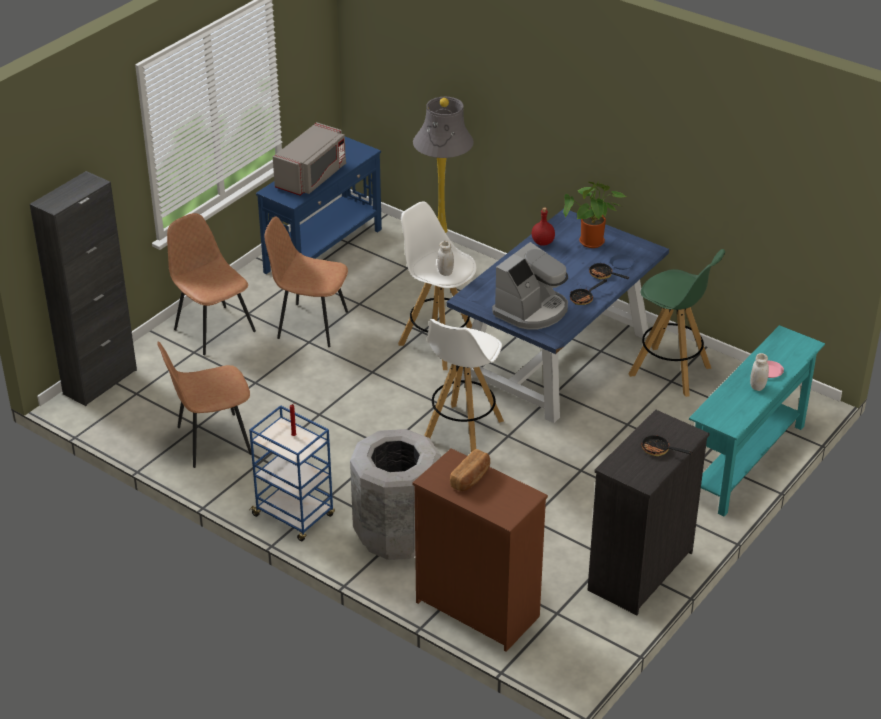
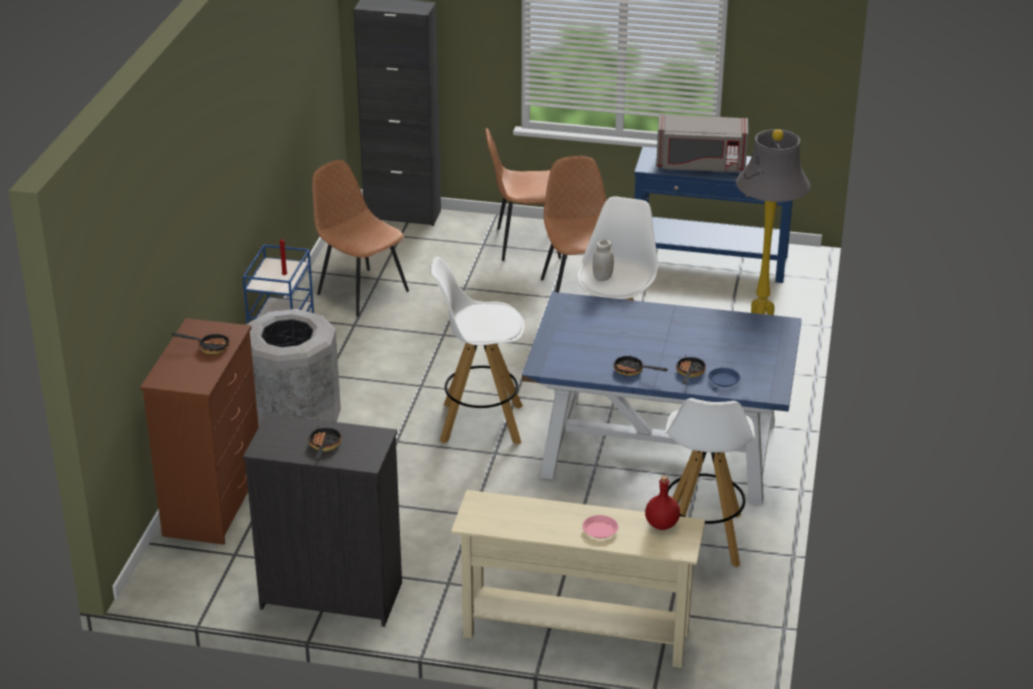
camera: 65 degrees right, 5 degrees down
(213, 329) = (526, 243): brown chair -> brown chair turned 120 degrees counterclockwise
(471, 478) = (209, 347): bread -> frying pan
(532, 310) = (580, 344): coffee machine -> none
(542, 243) = (716, 321): red bottle -> red bottle (661, 525)
(592, 244) = (745, 352): potted plant -> none
(671, 371) = (702, 538): green stool -> white stool
(747, 462) = (575, 634): turquoise console table -> beige console table
(757, 386) = (562, 526): white jar -> none

